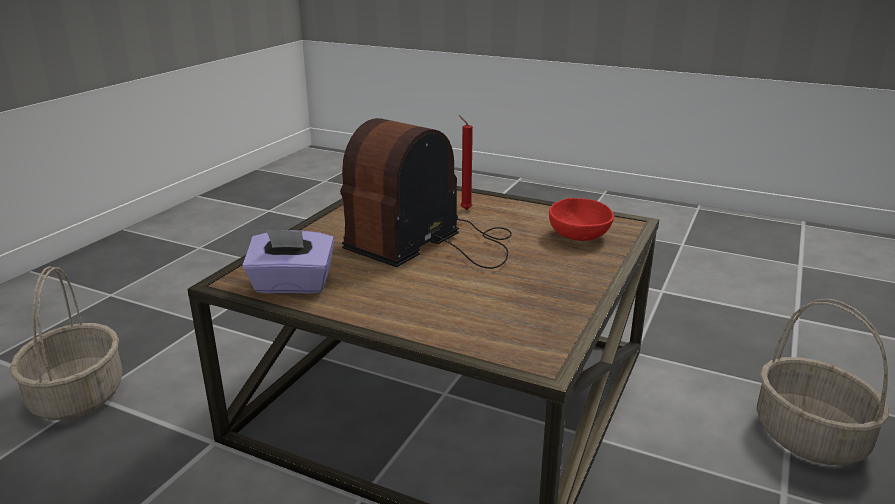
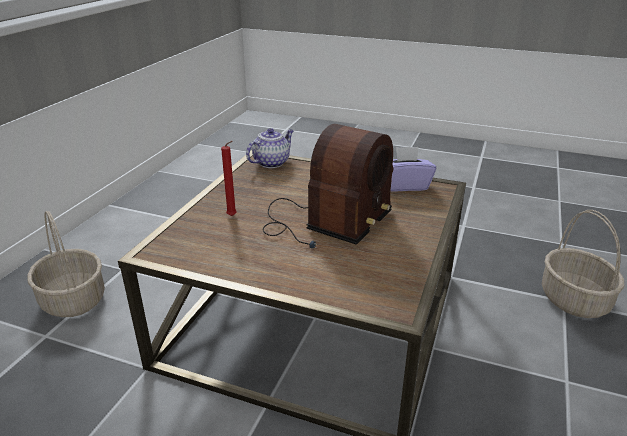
camera: 175 degrees right, 5 degrees up
(464, 209) = (304, 266): red candle -> red candle (233, 216)
(512, 344) = (271, 162): none -> teapot
(580, 236) = (204, 235): red bowl -> none

